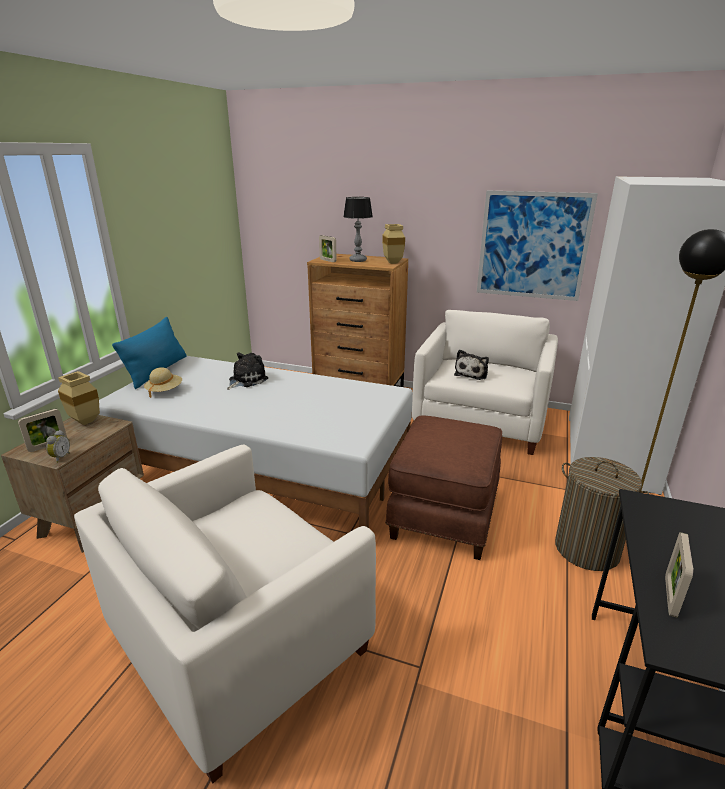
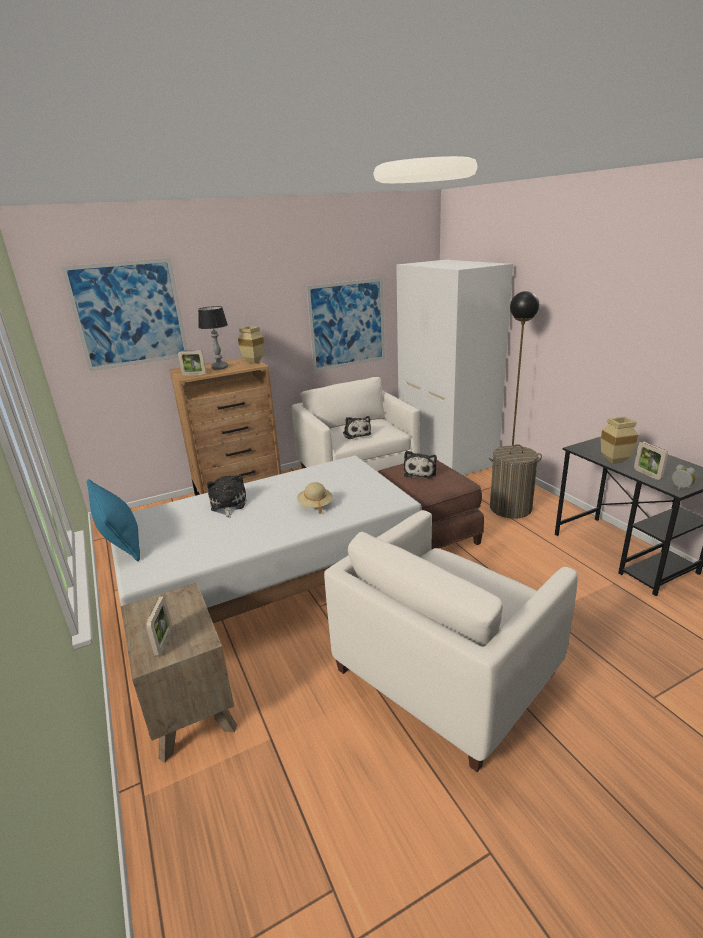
camera: 45 degrees left, 0 degrees up
(60, 457) = (203, 638): alarm clock -> alarm clock (680, 489)
(83, 421) = (148, 609): beige vase -> beige vase (613, 462)
(164, 391) = (173, 547): beige hat -> beige hat (315, 505)
(239, 641) = (446, 671): white armchair -> white armchair turned 45 degrees clockwise
(305, 194) = (129, 314): none -> picture
(449, 435) = (420, 472): none -> plush toy

